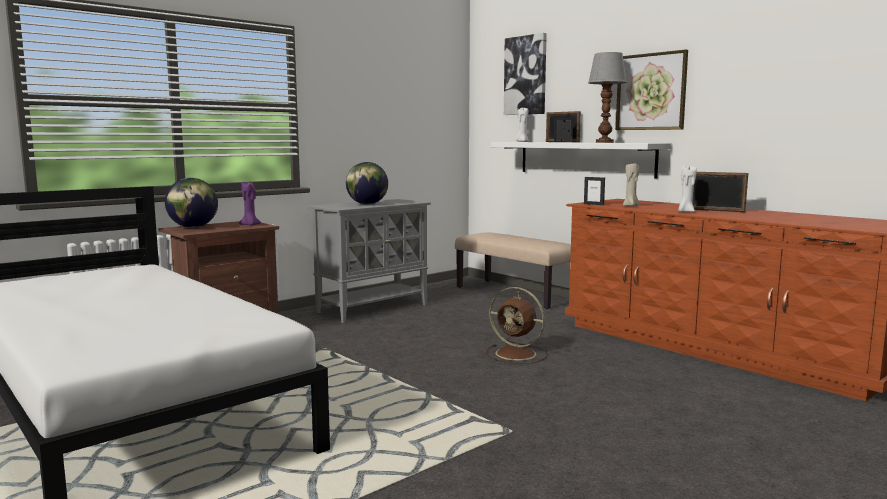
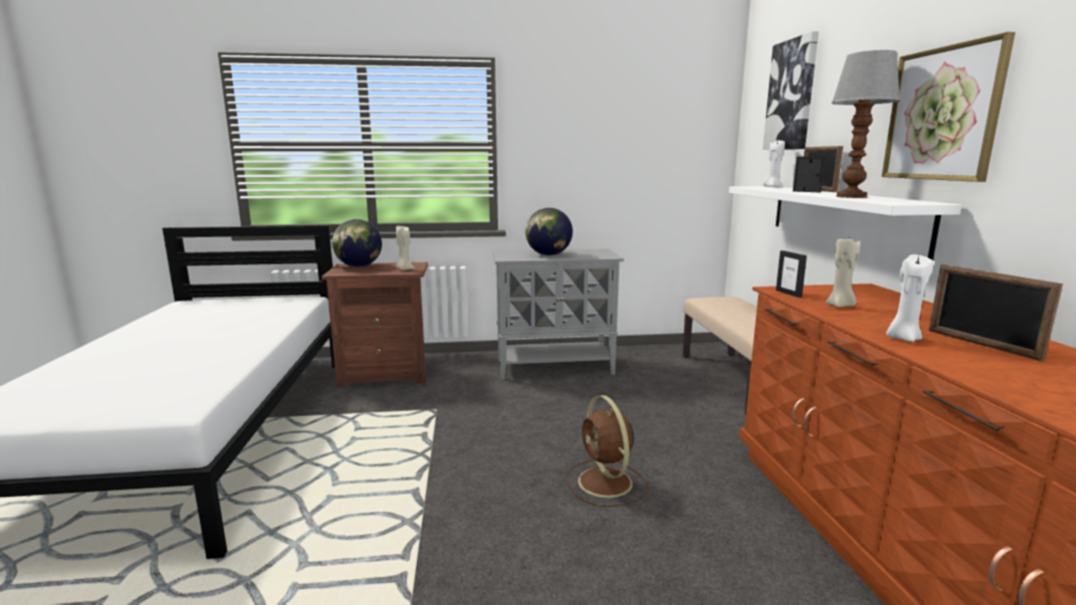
camera: 35 degrees right, 5 degrees up
(250, 225) = (404, 269): purple candle -> beige candle

